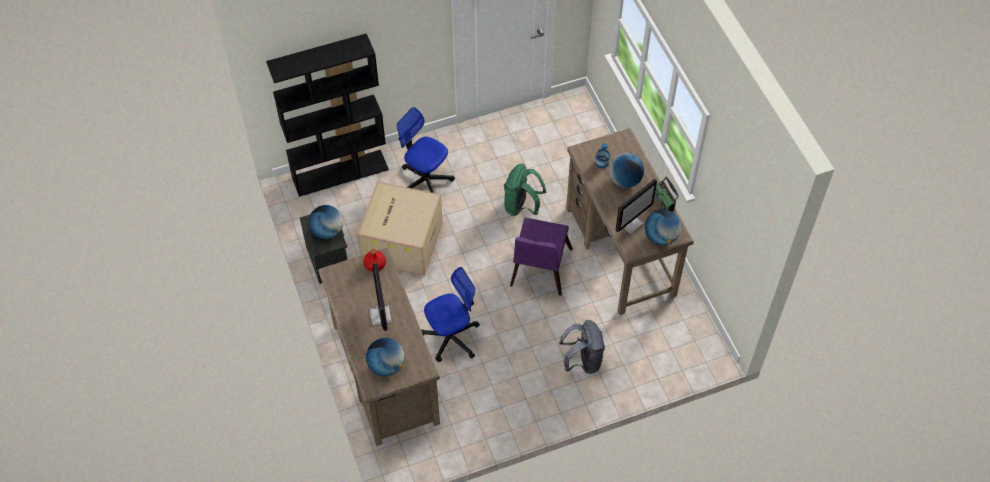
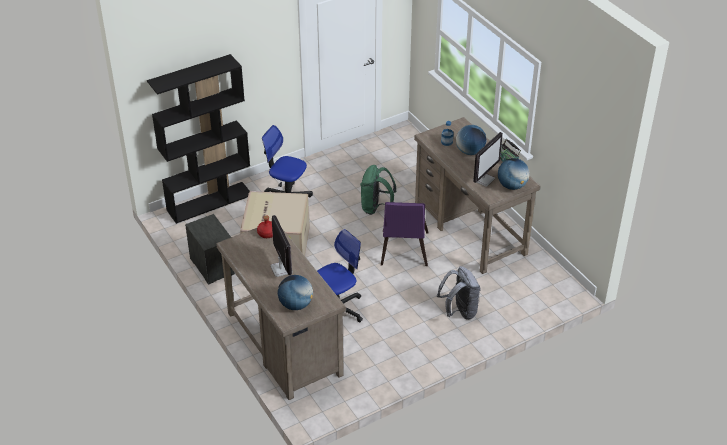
camera: 10 degrees left, 15 degrees down
(327, 231) = (213, 231): globe -> none

